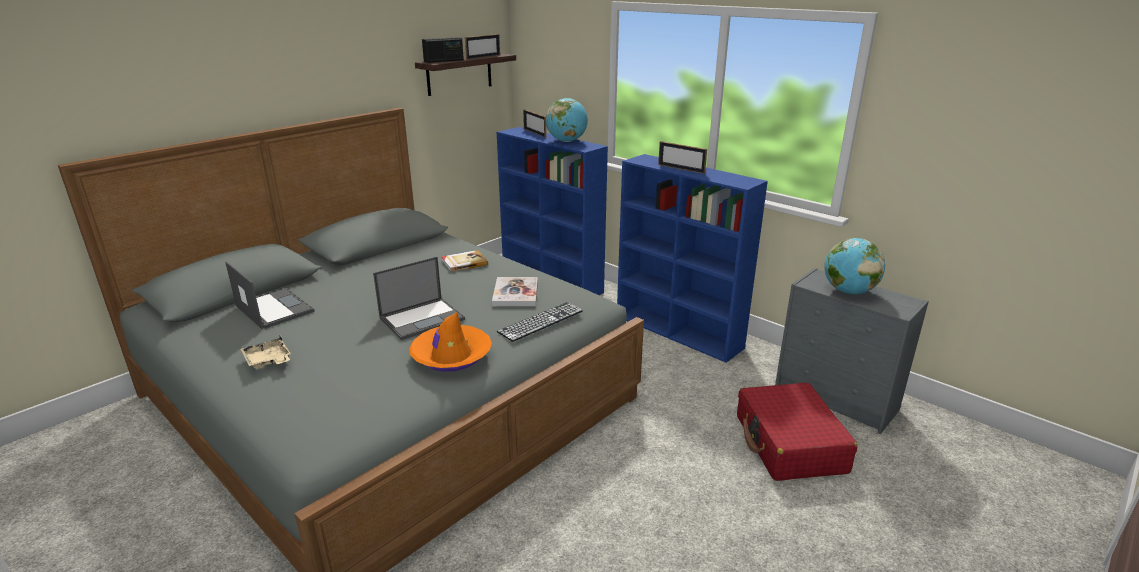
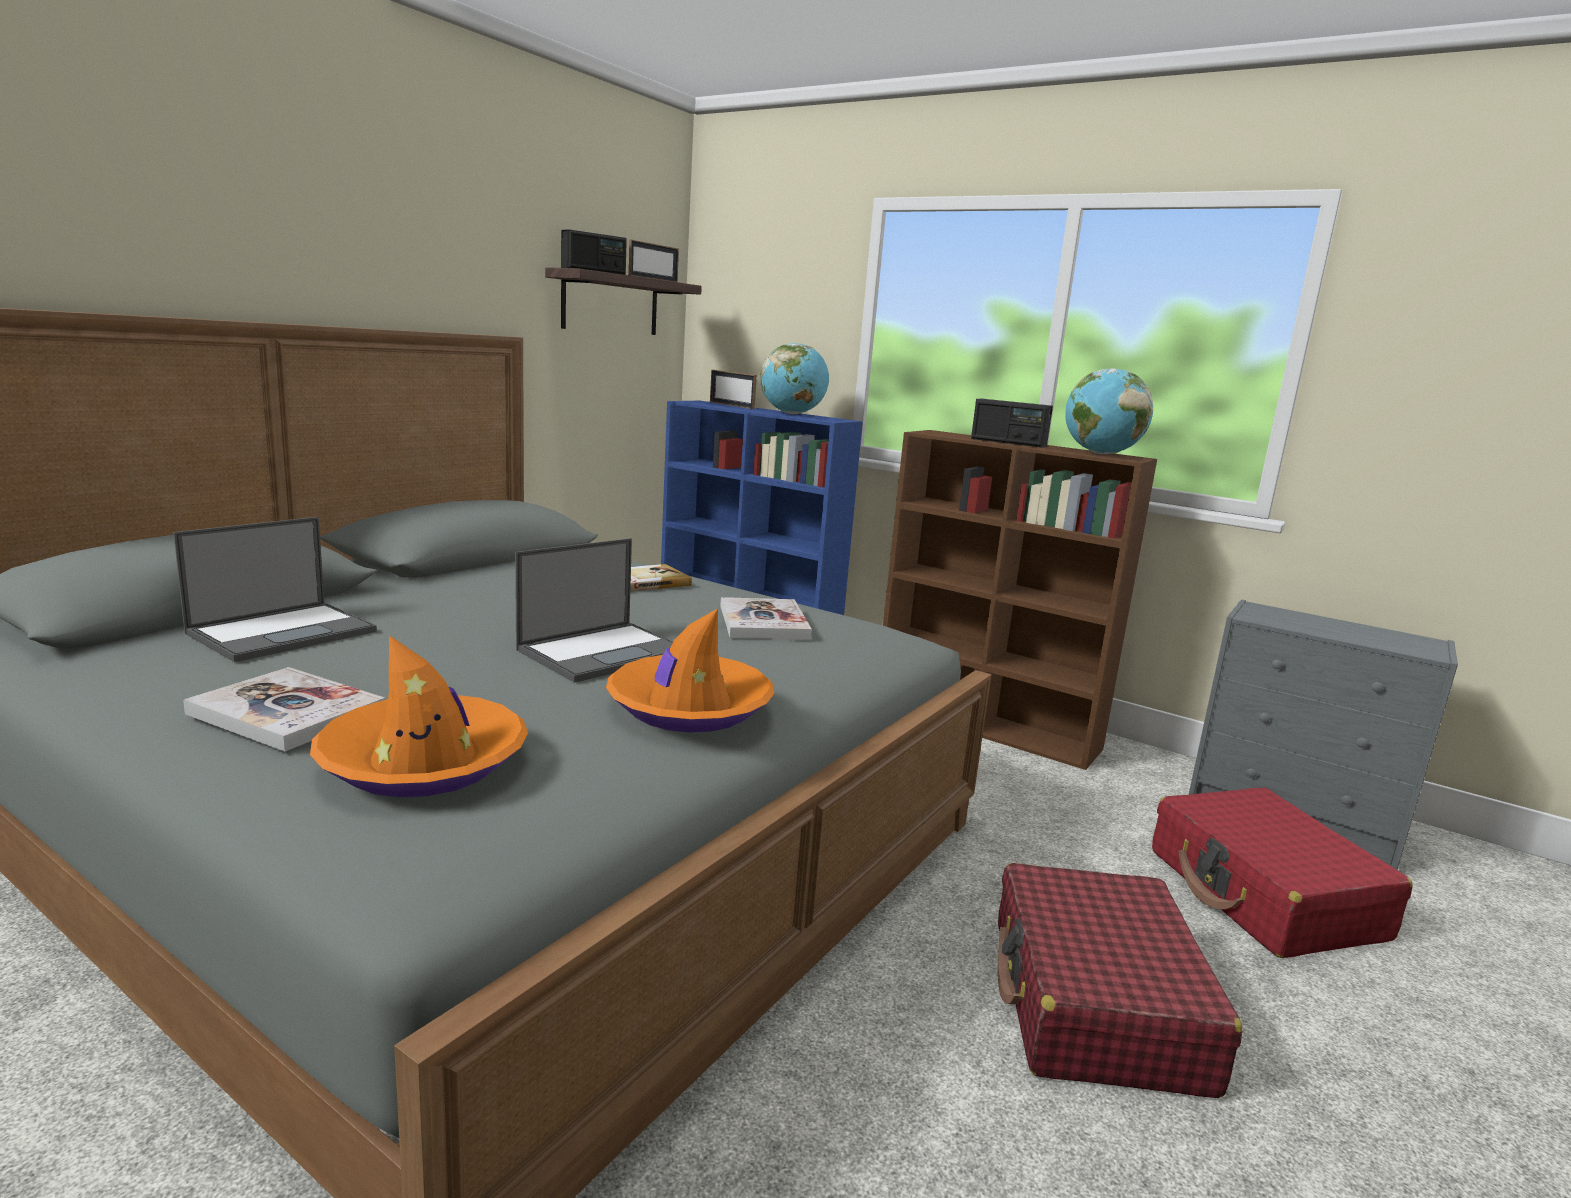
camera: 10 degrees left, 10 degrees down
(268, 361) = (287, 712): beige tray -> book
(274, 309) = (284, 632): laptop -> laptop turned 90 degrees clockwise
(321, 389) = (424, 762): none -> orange hat
(541, 321) = (834, 661): keyboard -> none
(659, 500) = (1095, 1004): none -> red suitcase
(679, 332) = (987, 726): blue bookcase -> brown bookcase
(681, 169) = (1008, 442): picture frame -> radio
(848, 291) = (1323, 627): globe -> globe (1100, 454)

